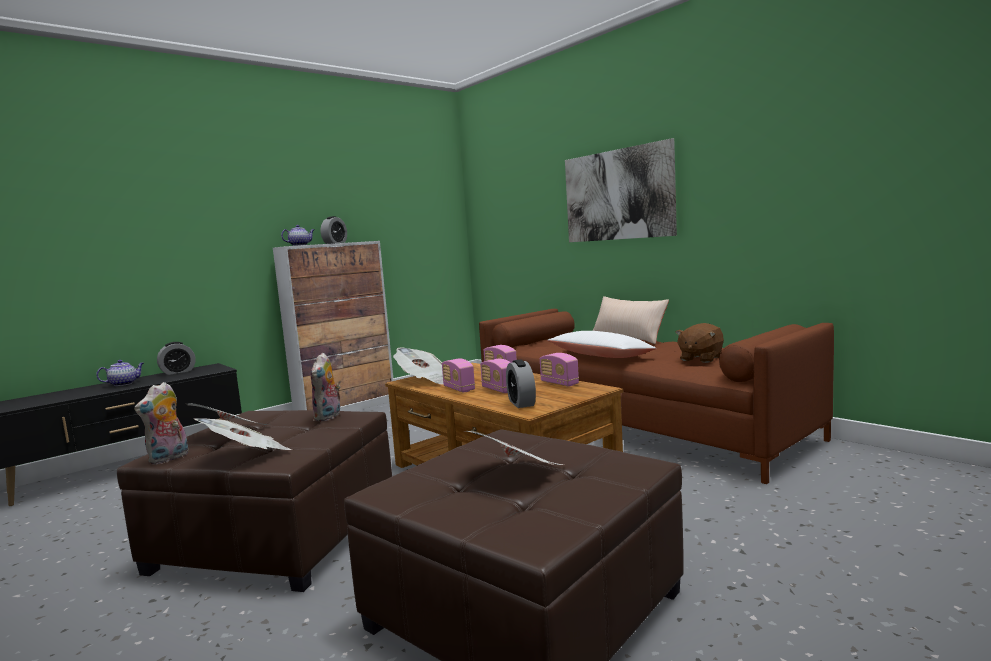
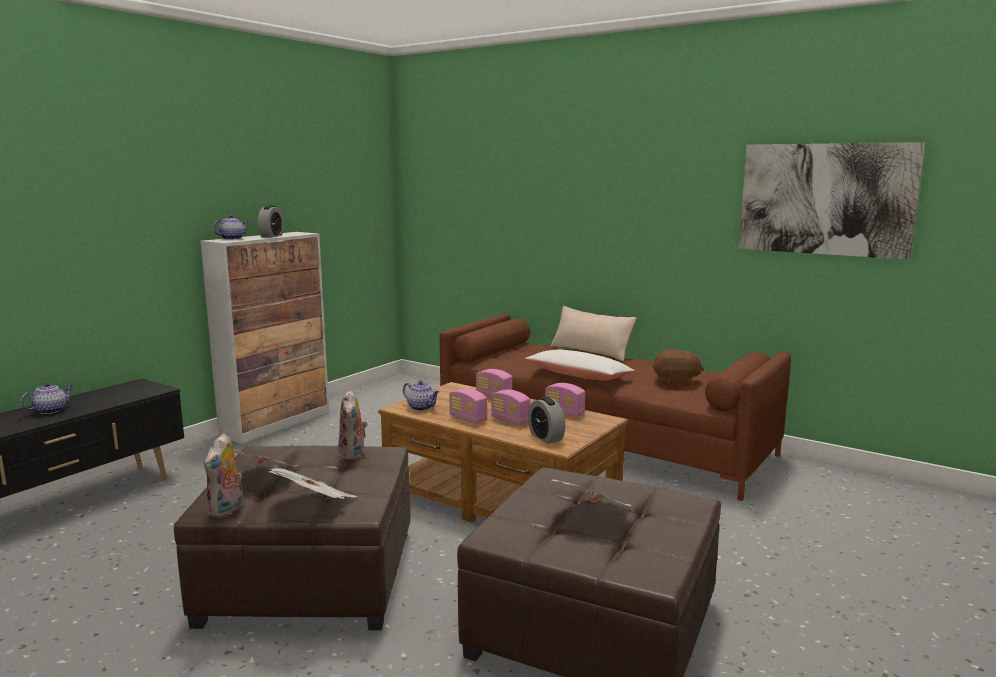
camera: 15 degrees left, 5 degrees up
(178, 372) = (104, 392): alarm clock -> none
(425, 381) = (422, 407): newspaper -> teapot
(617, 195) = (586, 205): picture -> picture (825, 199)
(700, 359) = (676, 382): brown plush toy -> brown plush toy turned 105 degrees counterclockwise

